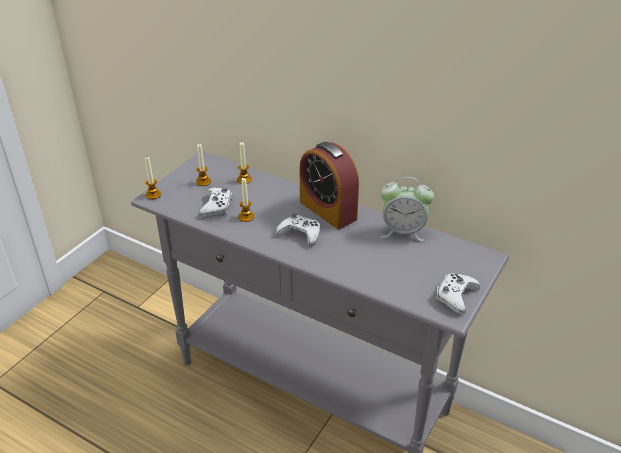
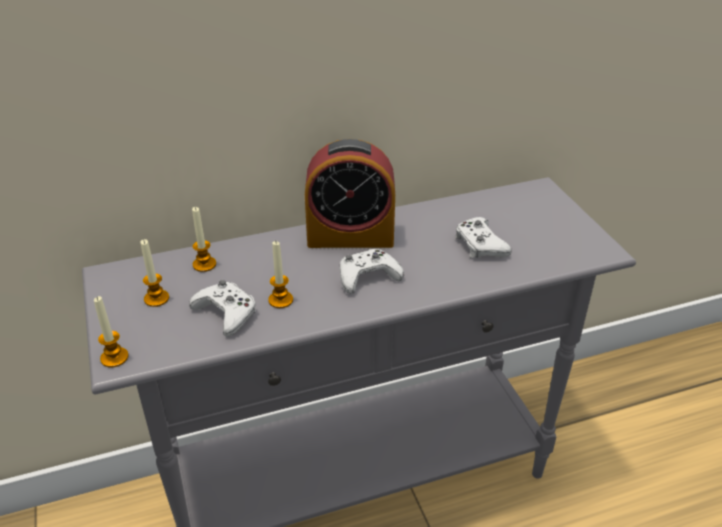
camera: 50 degrees left, 0 degrees up
(403, 232) = (448, 211): alarm clock -> none
(455, 296) = (580, 234): white game controller -> white game controller (480, 245)

